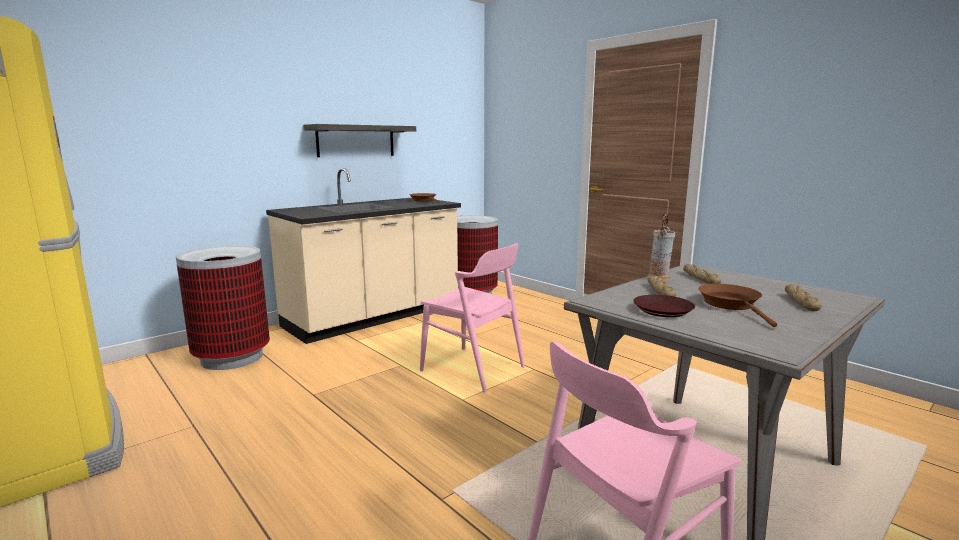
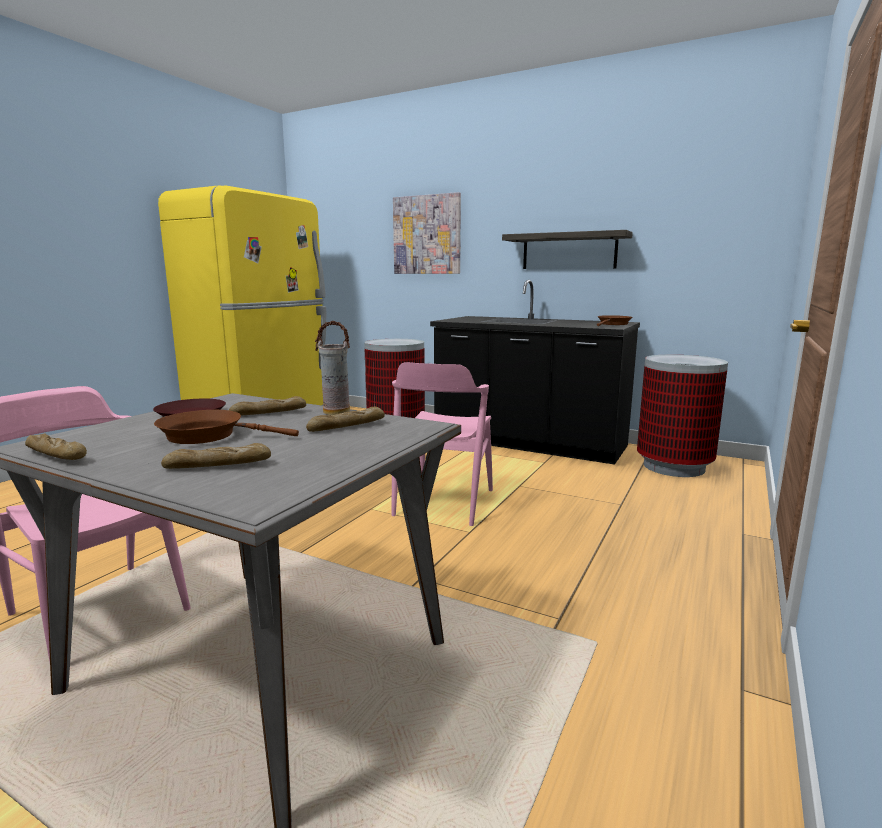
camera: 70 degrees right, 0 degrees up
(191, 117) = (427, 235): none -> picture
(374, 317) = (529, 443): beige counter -> black counter
(731, 305) = (208, 435): brown frying pan -> brown frying pan turned 150 degrees counterclockwise
(805, 339) = (56, 456): none -> bread

